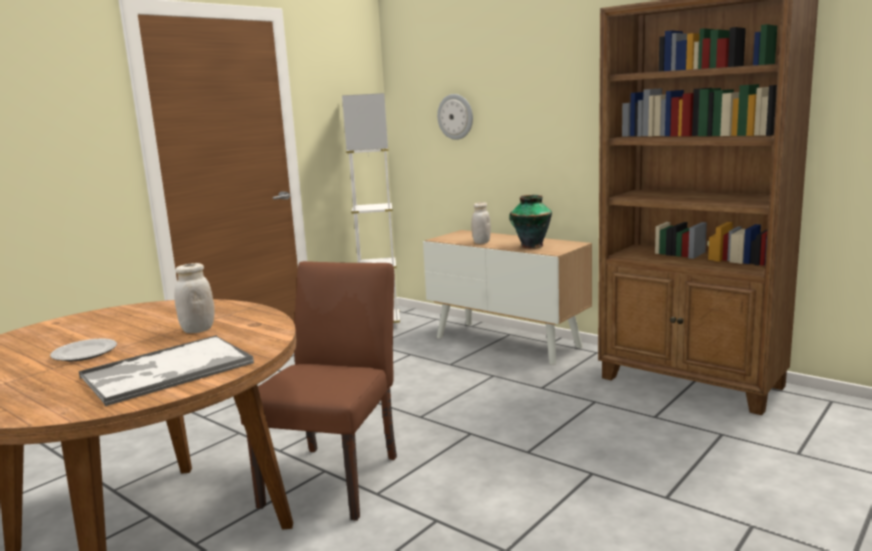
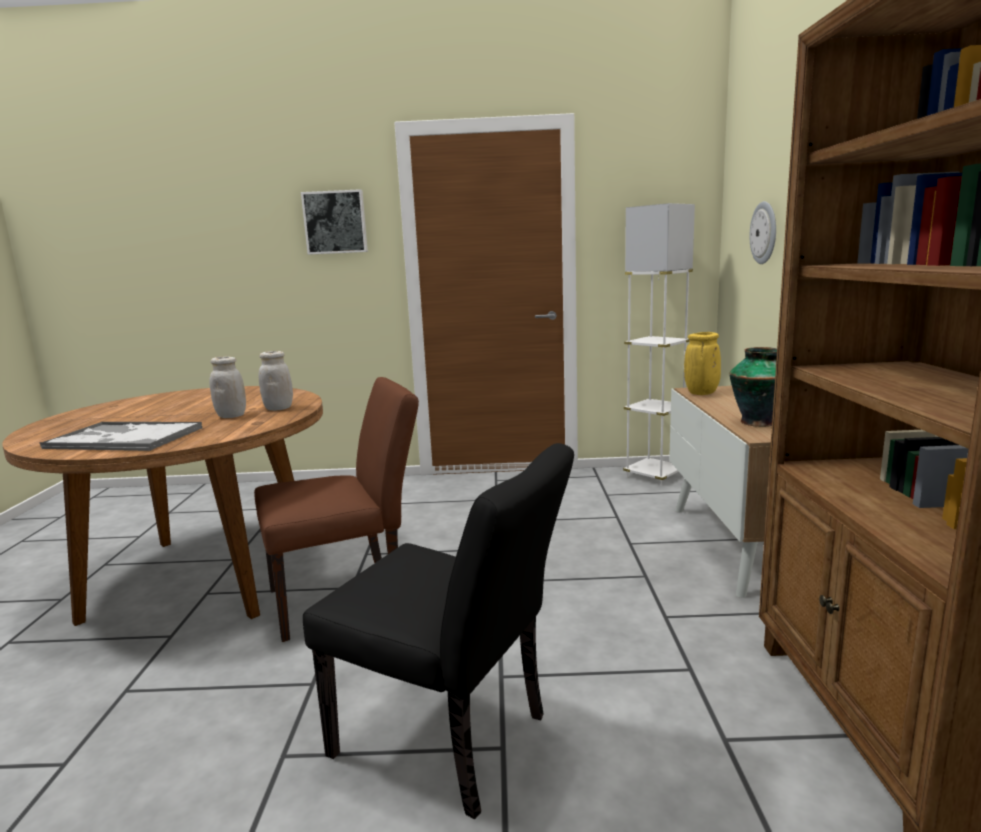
camera: 50 degrees right, 0 degrees up
(59, 108) = (335, 222): none -> picture
(84, 353) = (159, 413): plate -> none
(453, 239) = (701, 393): none -> yellow vase
(481, 242) = (718, 404): white jar -> white jar (278, 408)
(568, 486) = (453, 741): none -> black chair

